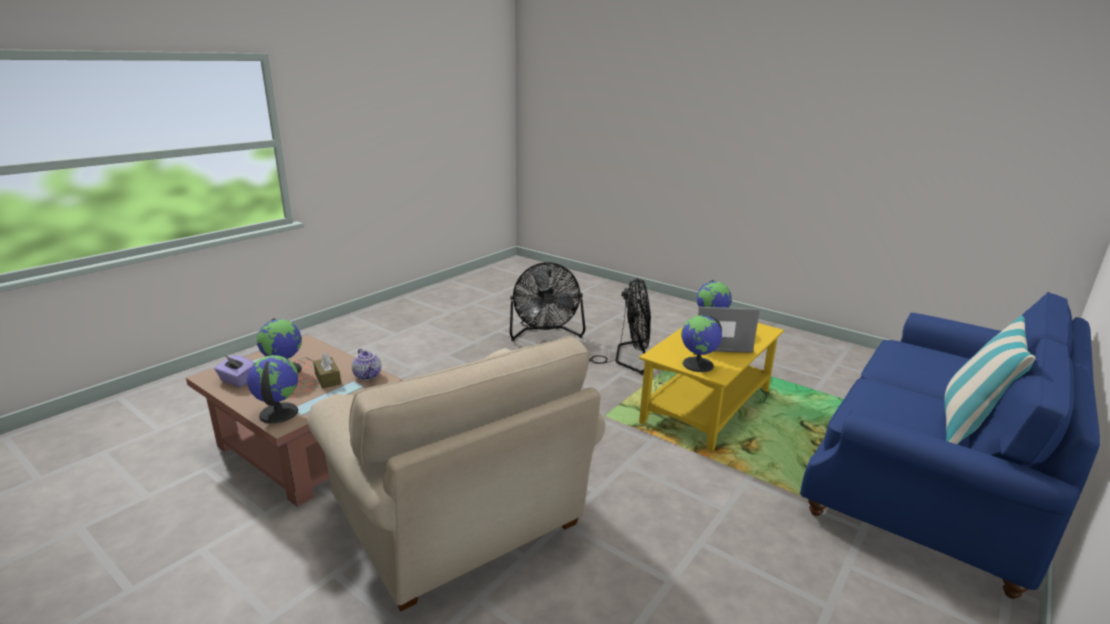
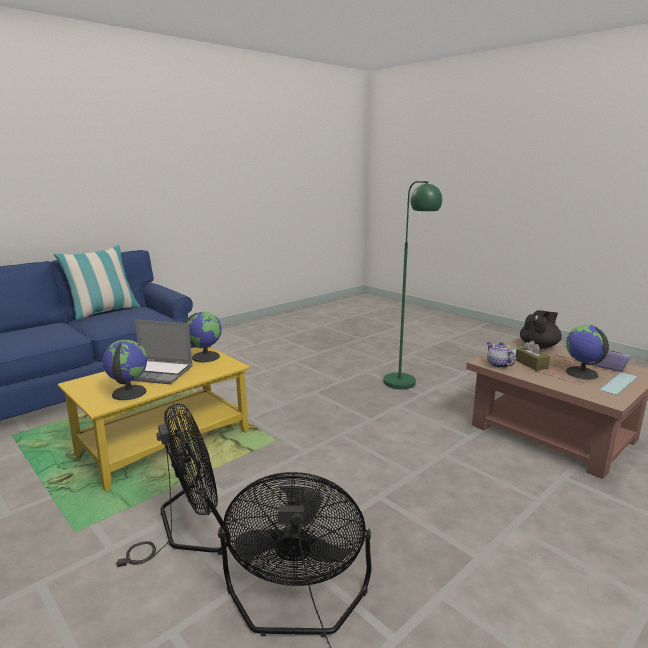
camera: 170 degrees left, 5 degrees down
(278, 413) = (539, 346): globe -> black teapot
(458, 518) = (405, 386): beige armchair -> green floor lamp
(628, 357) = (184, 526): black fan -> black fan turned 135 degrees clockwise

